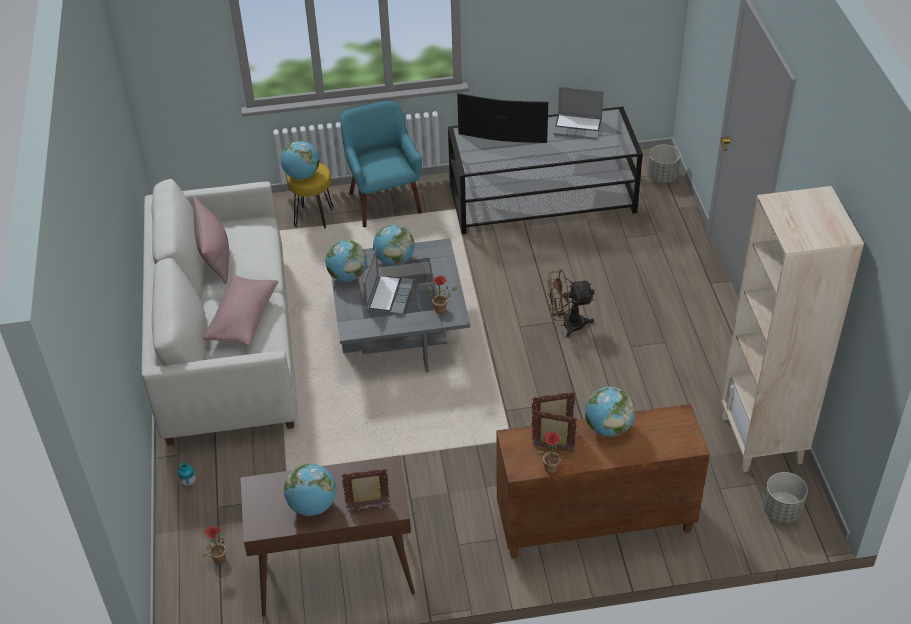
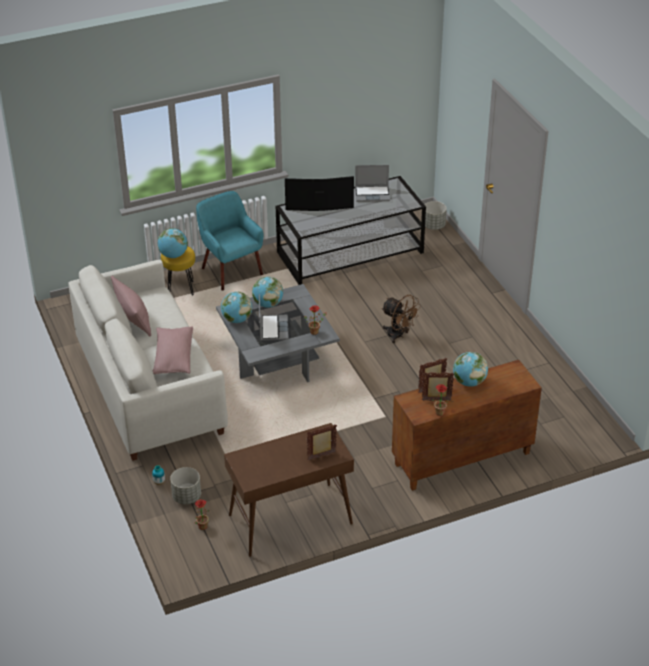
camera: 15 degrees left, 5 degrees down
(312, 506) = (283, 463): globe -> none
(567, 325) = (399, 335): brown fan -> brown fan turned 120 degrees counterclockwise
(762, 440) = (559, 389): beige bookcase -> none
(781, 510) = (586, 430): grey planter -> grey planter (187, 497)

